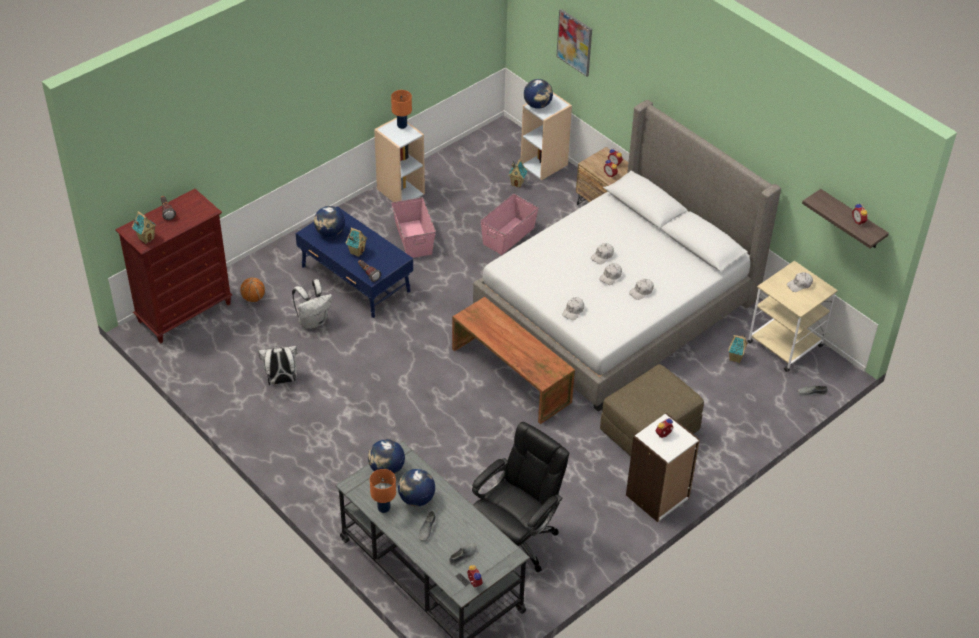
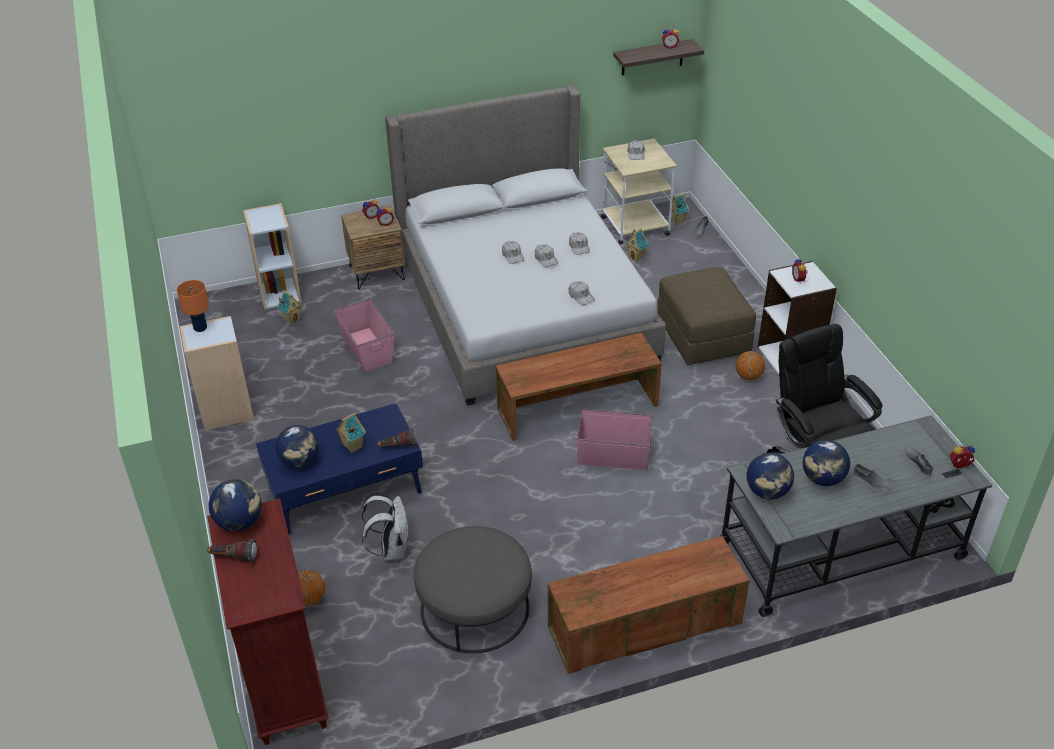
camera: 65 degrees left, 5 degrees down
(146, 238) = (275, 594): toy house -> toy house (676, 221)
(281, 380) = (475, 608): white backpack -> grey ottoman
(304, 474) = (644, 626): none -> brown bench
(384, 508) = (828, 510): orange table lamp -> none
(414, 238) = (314, 422): pink storage box -> pink storage box (613, 455)
(537, 105) = (260, 224): globe -> globe (240, 522)
(574, 42) = (259, 127): picture -> none
(612, 474) = (748, 376): none -> basketball

